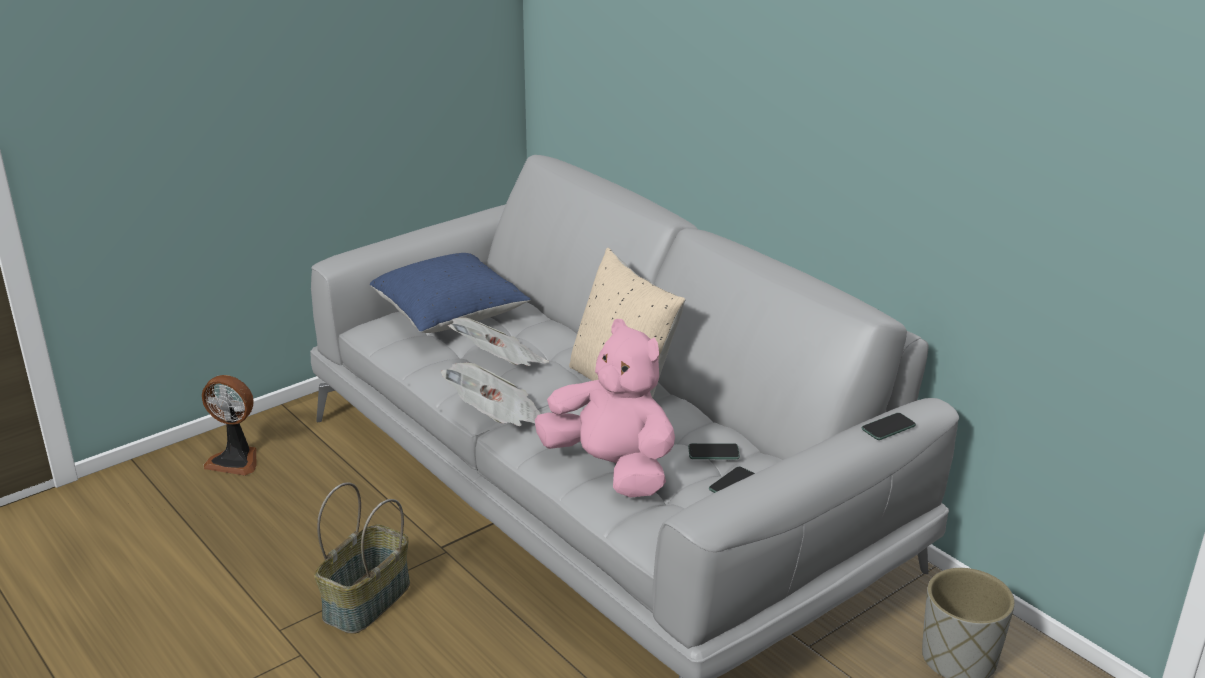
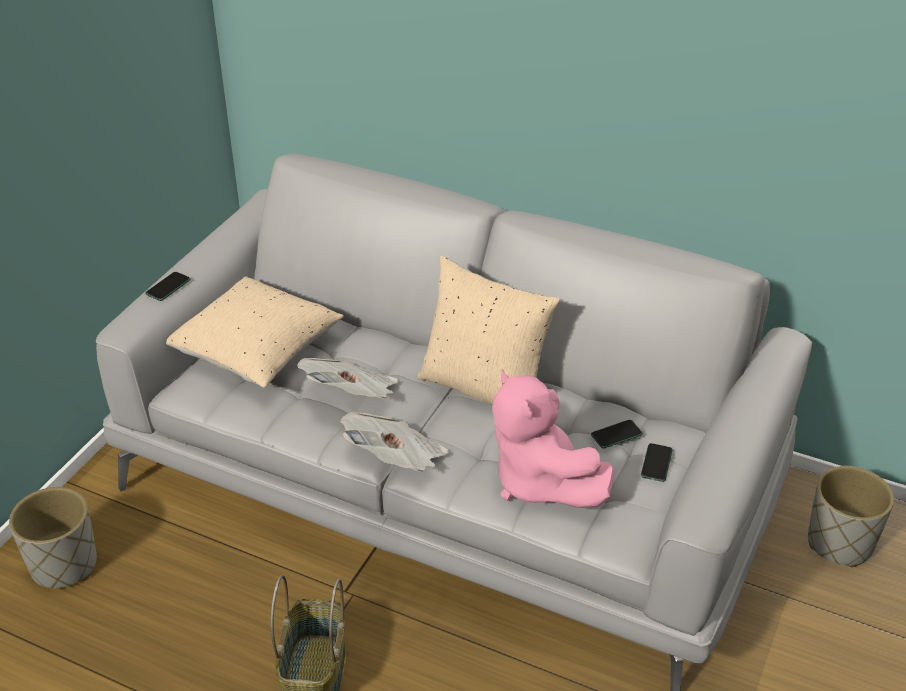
camera: 25 degrees left, 10 degrees up
(236, 460) = (65, 565): fan -> grey planter
(449, 315) = (257, 351): blue pillow -> beige pillow
(611, 468) = (539, 482): pink plush toy -> pink plush toy turned 135 degrees counterclockwise
(888, 427) = (774, 373): phone -> phone (168, 287)

